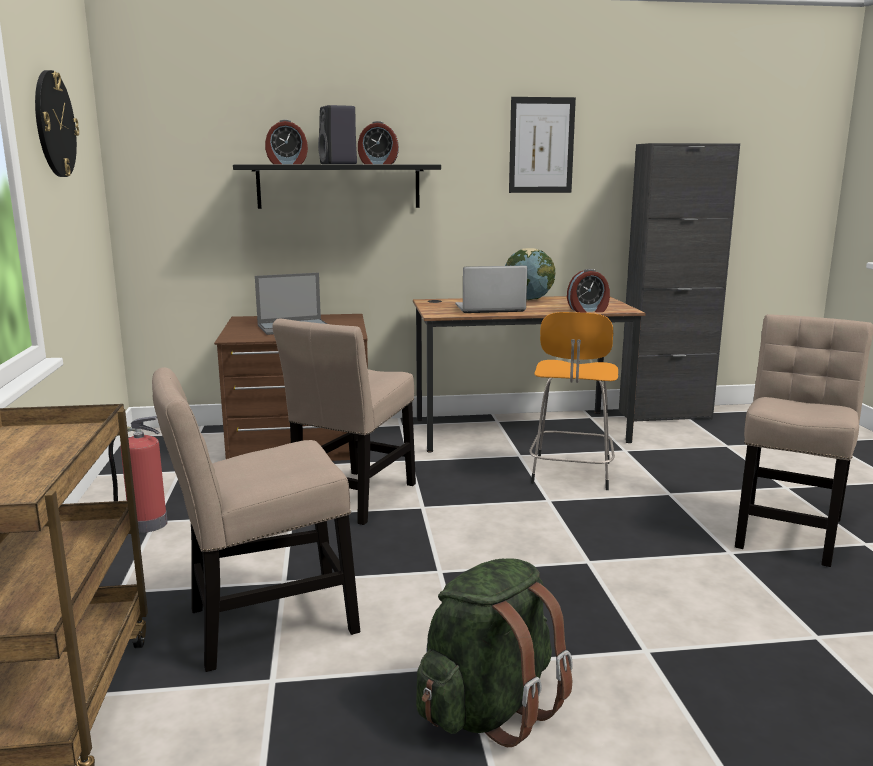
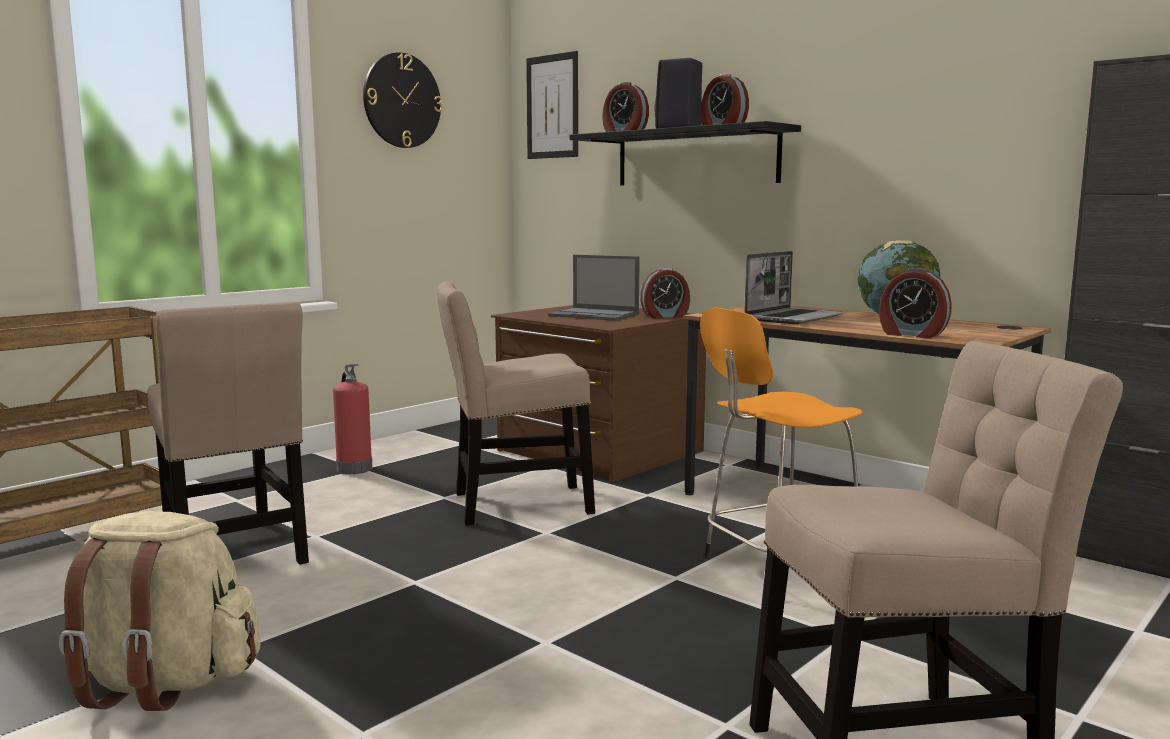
camera: 50 degrees right, 5 degrees down
(263, 624) = (234, 554): beige chair -> beige chair turned 150 degrees counterclockwise
(346, 319) = (665, 316): none -> alarm clock
(489, 309) = (793, 318): laptop -> laptop turned 90 degrees clockwise
(489, 709) = (164, 683): green backpack -> beige backpack
(541, 145) = (950, 86): picture -> picture (552, 106)

